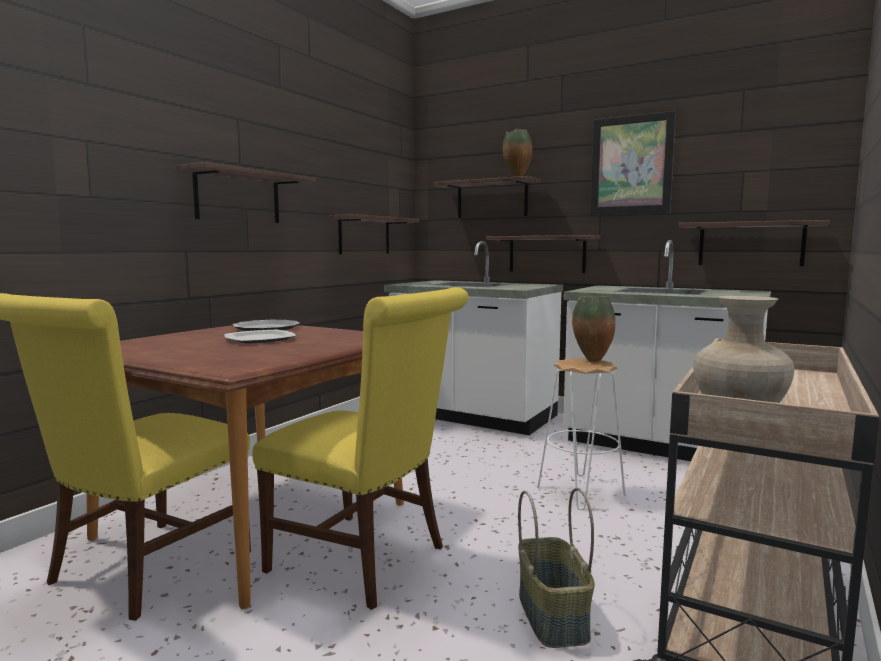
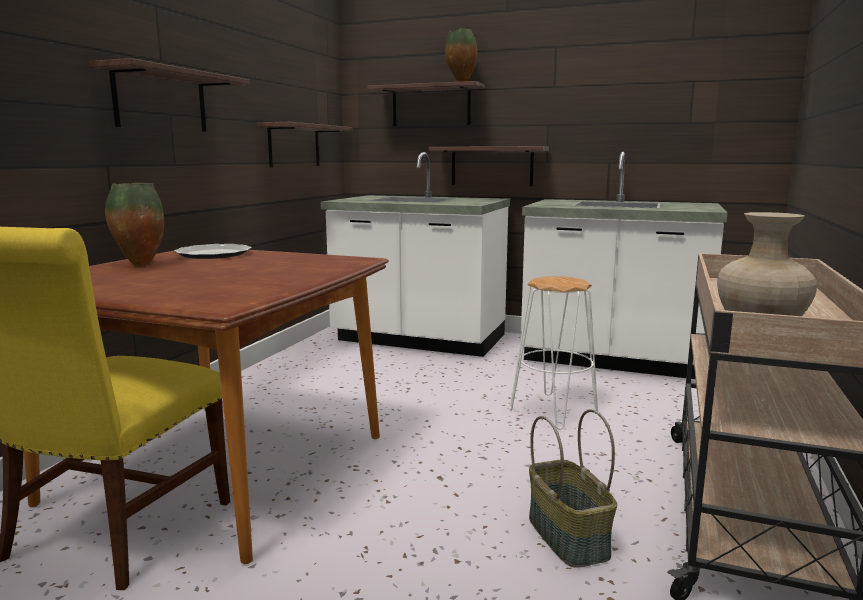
camera: 10 degrees left, 5 degrees up
(260, 339) = (219, 267): plate -> none
(367, 560) = (361, 499): yellow chair -> none
(591, 361) = (564, 279): vase -> vase (139, 265)
(631, 165) = (581, 71): picture -> none
(750, 244) = (699, 156): shelf -> none

